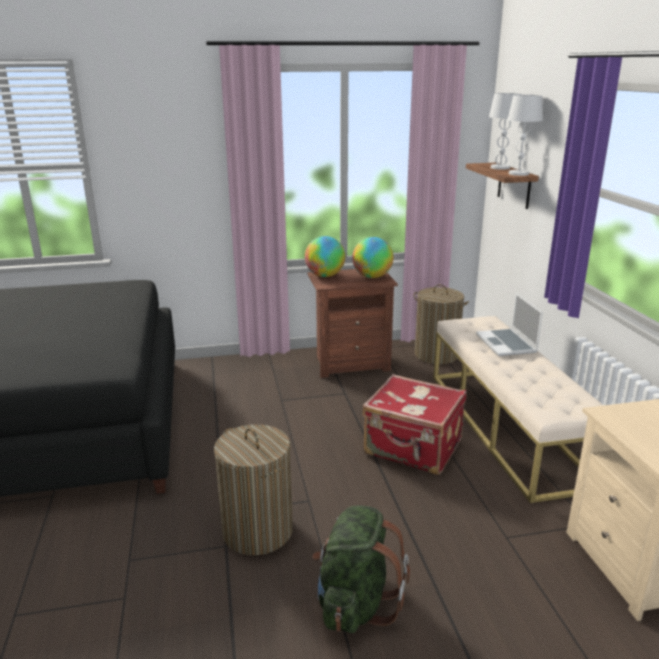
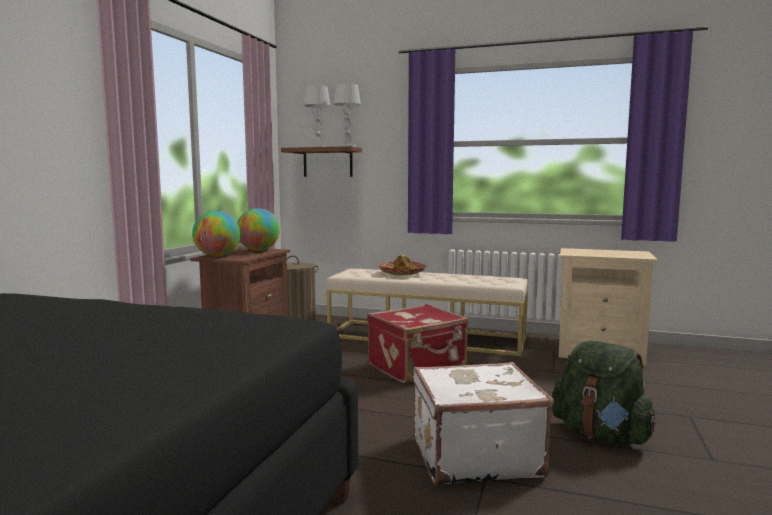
camera: 60 degrees left, 15 degrees down
(257, 531) = (474, 455): laundry basket -> white suitcase
(507, 344) = (402, 273): laptop -> hat

